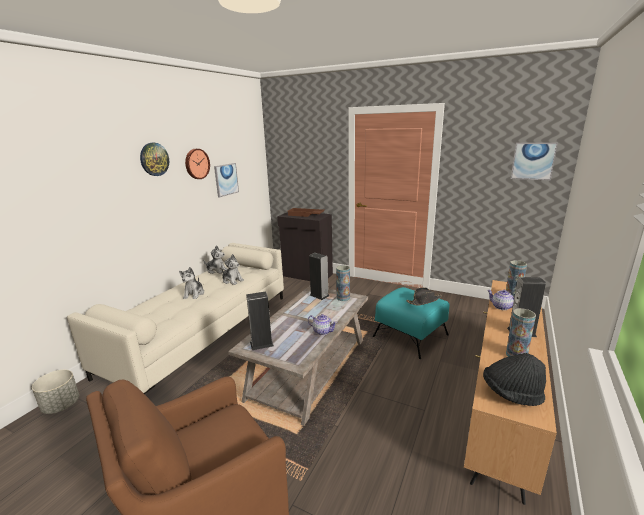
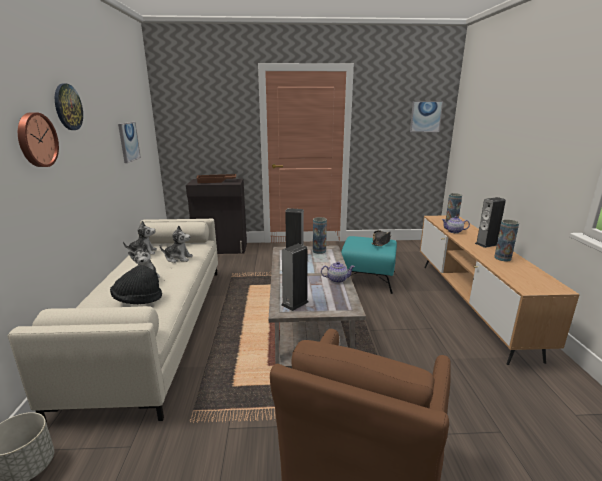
camera: 30 degrees left, 0 degrees up
(196, 164) = (104, 118): wall clock -> wall clock (36, 140)
(511, 394) = (531, 280): black hat -> black hat (137, 300)

